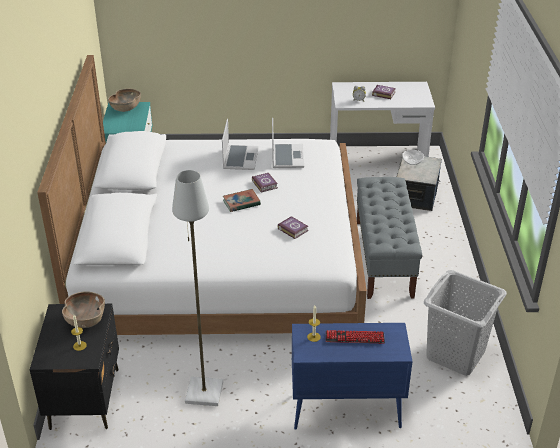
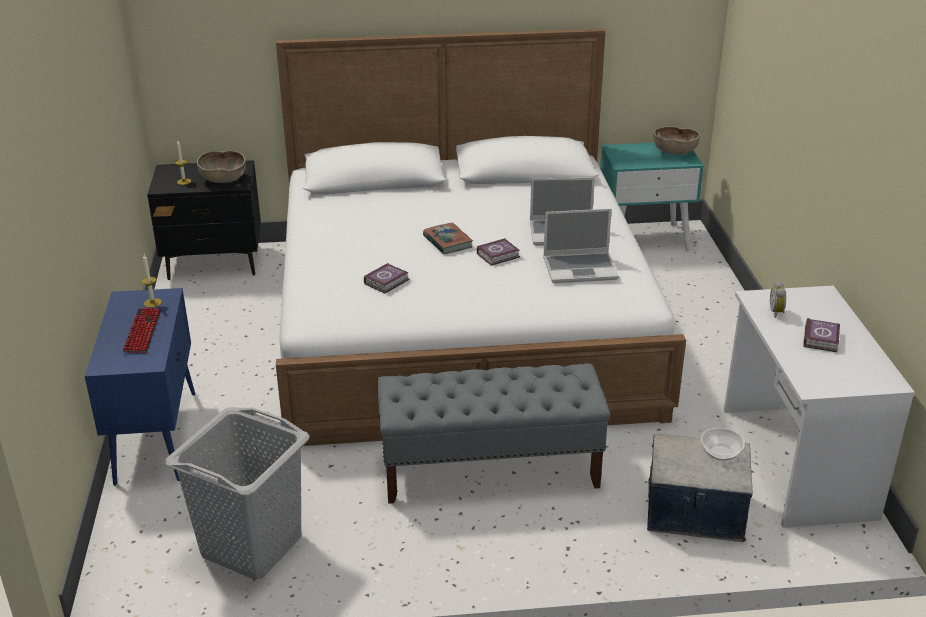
camera: 85 degrees right, 5 degrees down
(203, 393) = (208, 331): grey floor lamp -> none

